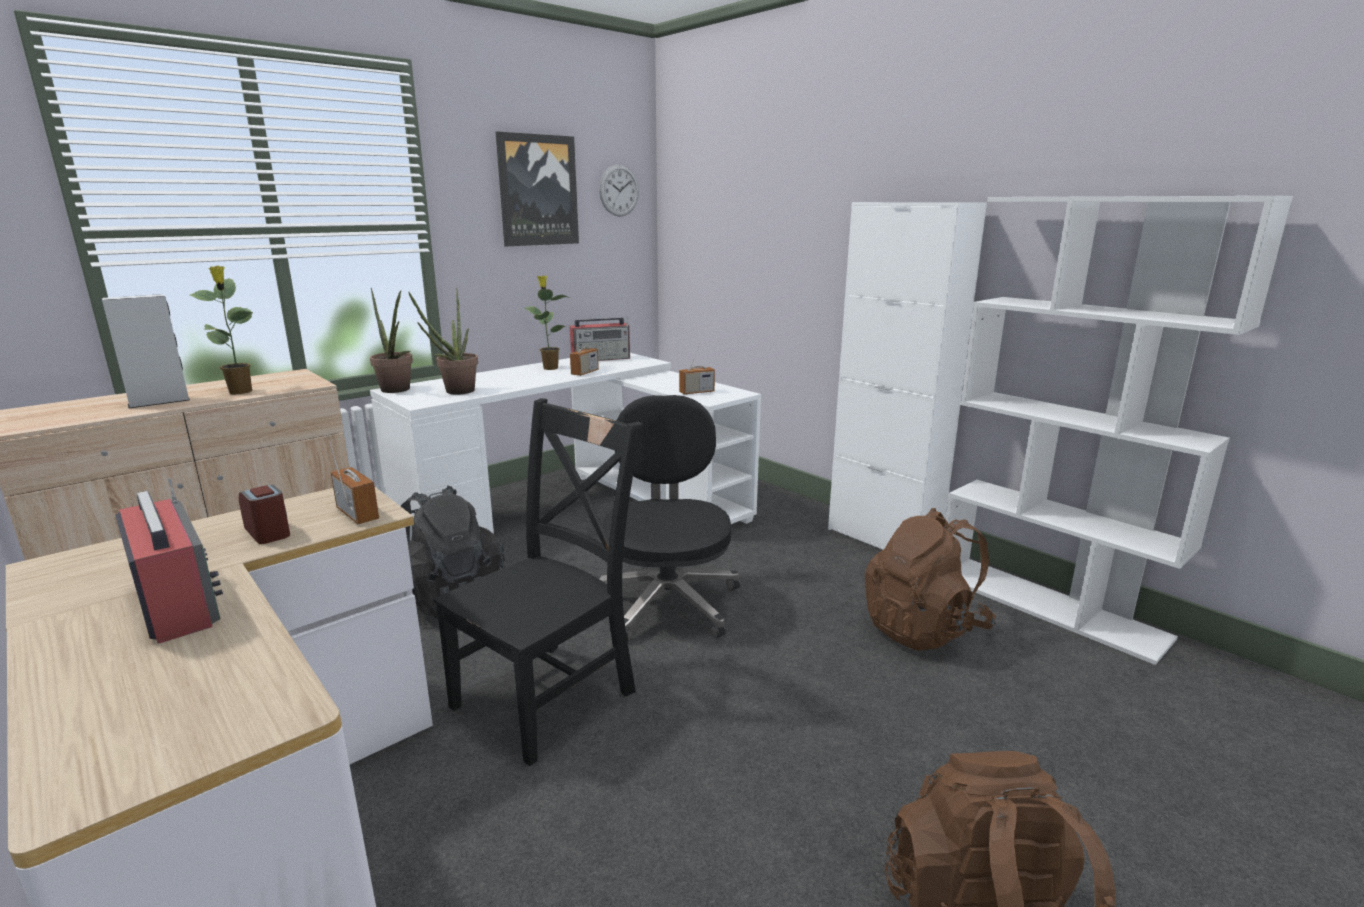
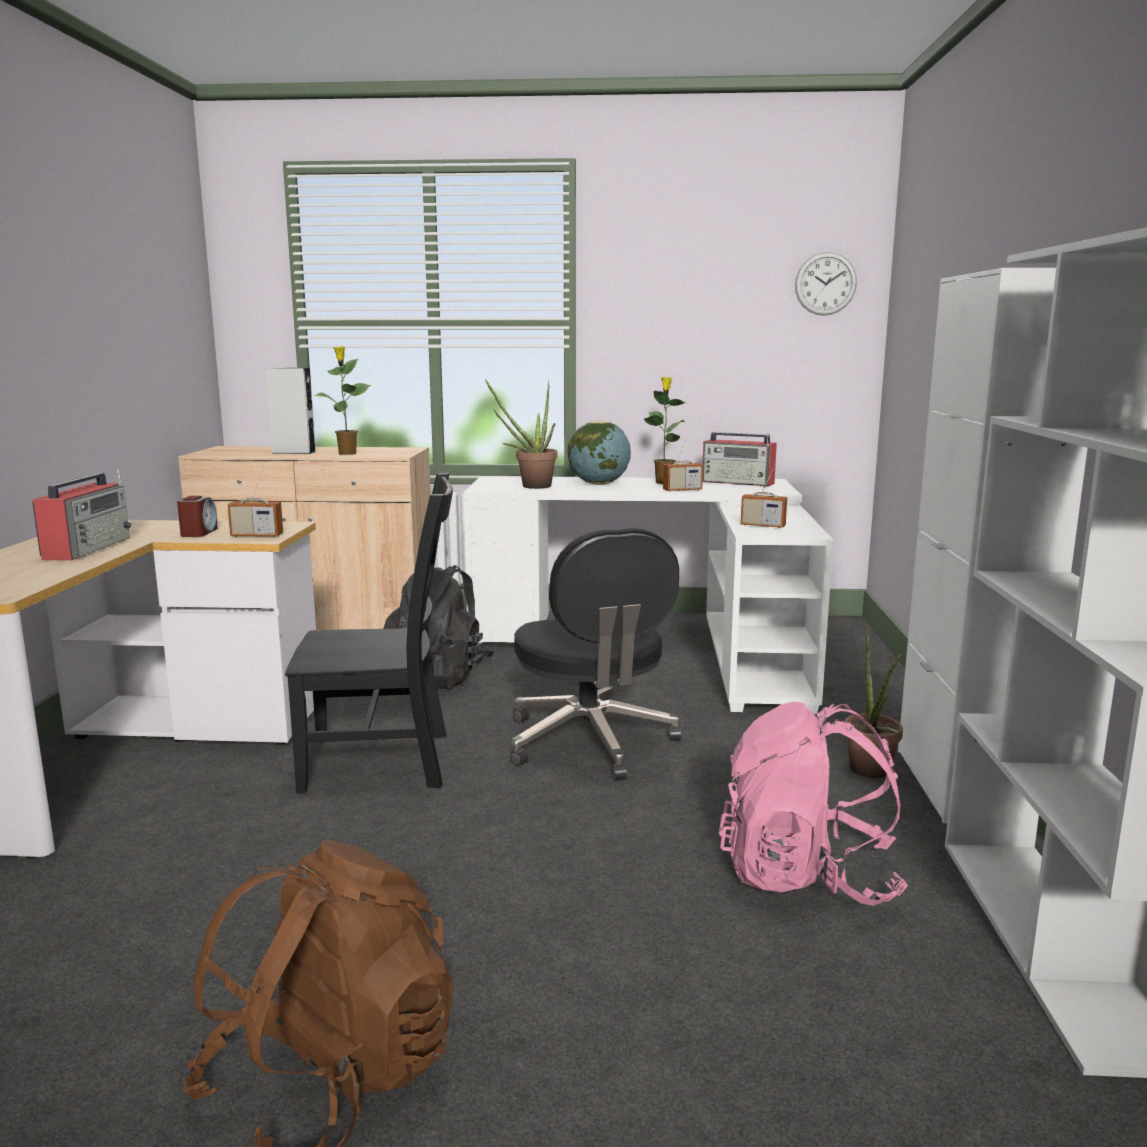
camera: 45 degrees right, 5 degrees down
(358, 514) = (257, 536): radio -> radio turned 90 degrees clockwise
(397, 391) = (495, 479): potted plant -> potted plant (871, 773)
(504, 378) = (598, 484): none -> globe
(538, 190) = (708, 285): picture -> none
(667, 601) = (590, 742): black office chair -> black office chair turned 120 degrees clockwise
(924, 629) = (807, 876): brown backpack -> pink backpack

